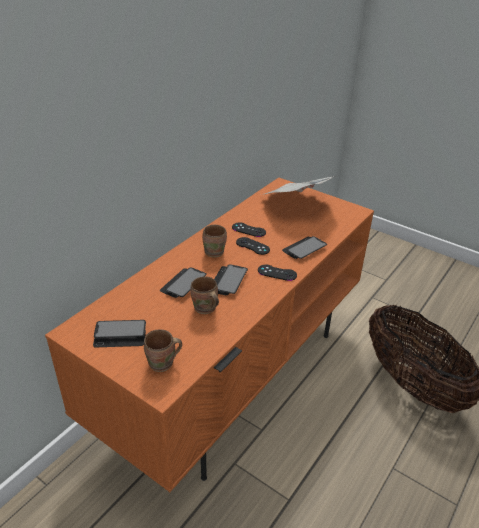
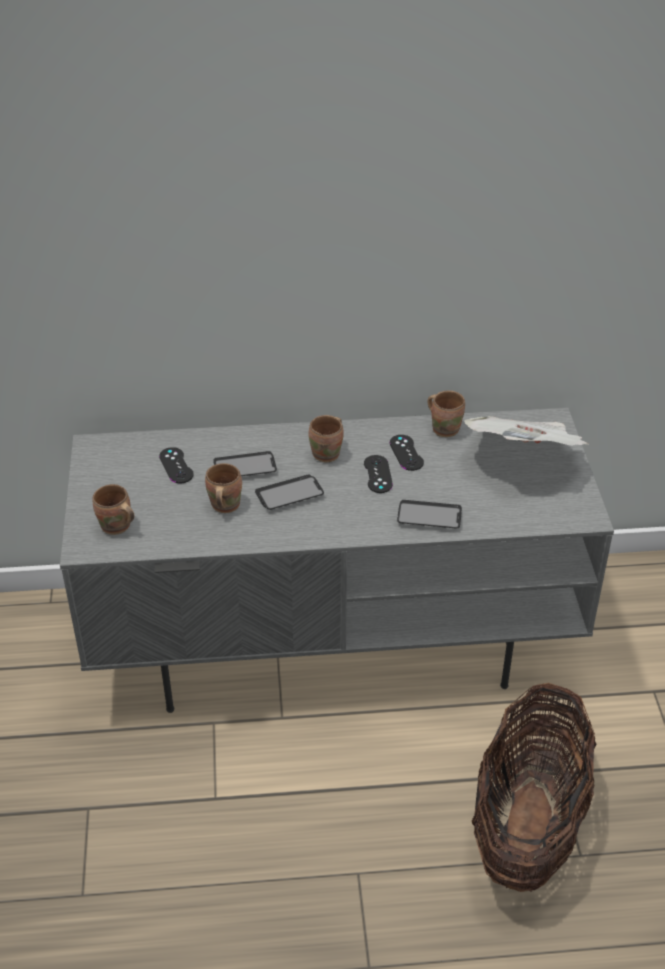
camera: 50 degrees right, 5 degrees up
(120, 335) = (123, 477): phone -> none
(233, 373) = (334, 639): orange tv stand -> grey tv stand
(247, 211) = (445, 428): none -> brown mug
(277, 273) = (351, 521): black game controller -> black game controller (176, 465)

